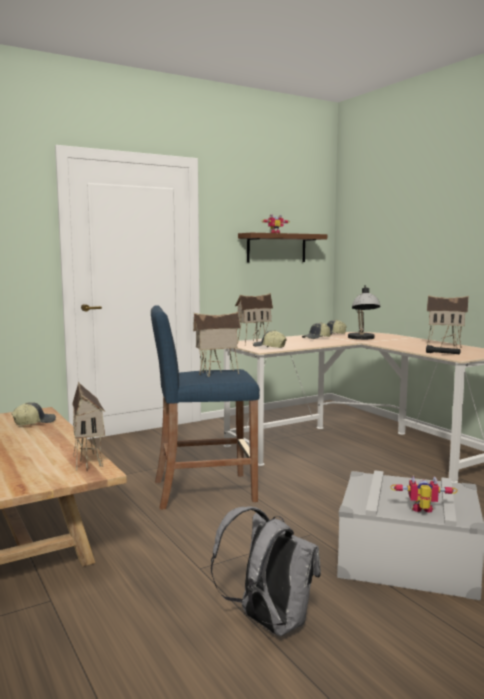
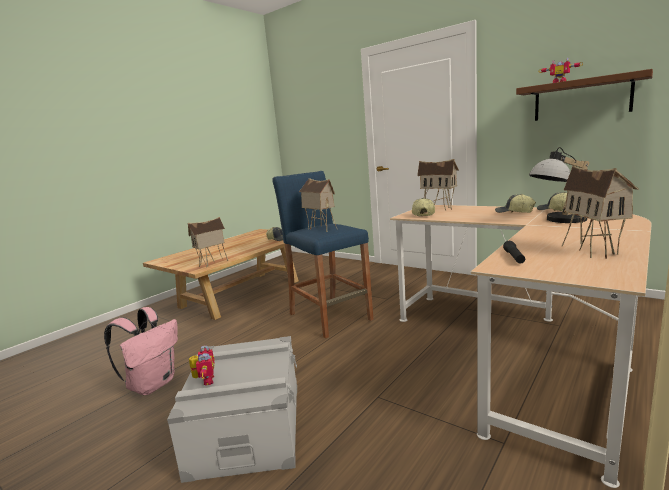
camera: 70 degrees right, 5 degrees up
(268, 622) = (153, 384): grey backpack -> pink backpack

